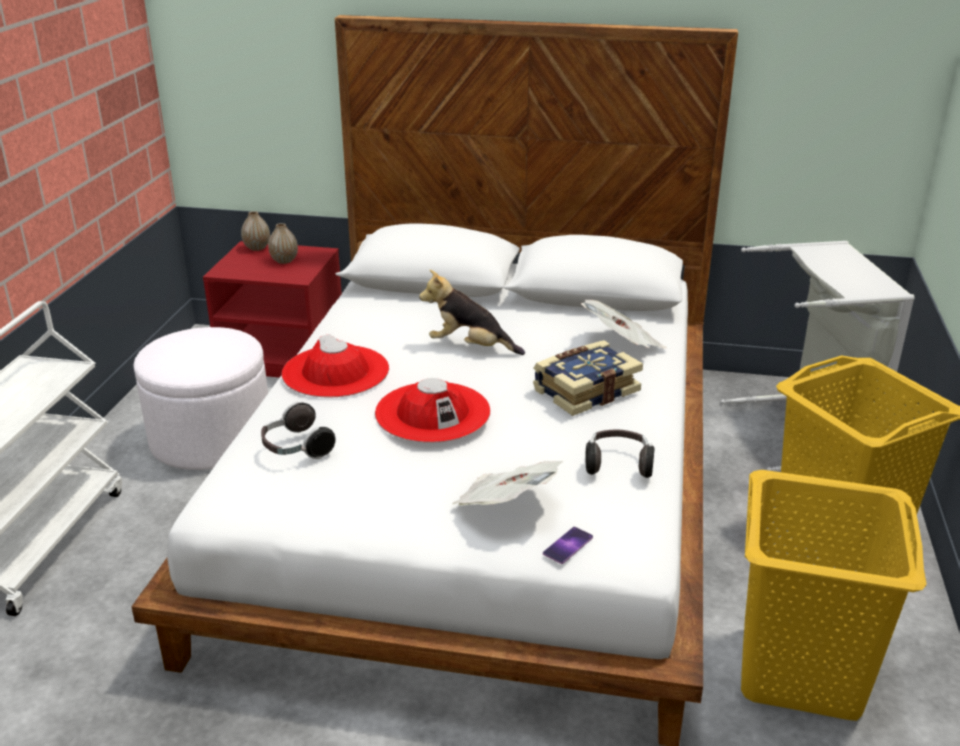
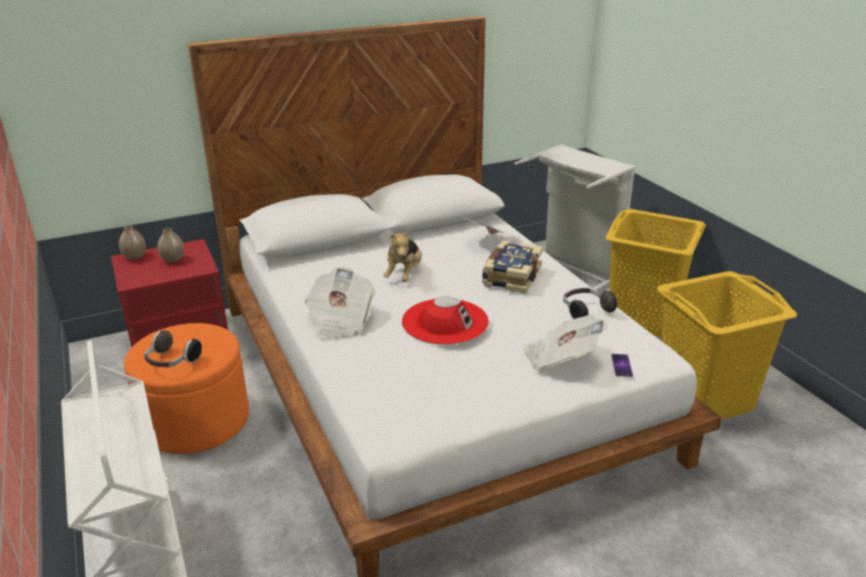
camera: 35 degrees left, 0 degrees up
(211, 439) = (196, 421): white ottoman -> orange ottoman
(296, 448) = (391, 378): headphones -> headphones (172, 362)
(335, 372) = (340, 320): red hat -> newspaper
(470, 347) = (404, 275): plush toy -> plush toy turned 60 degrees counterclockwise

